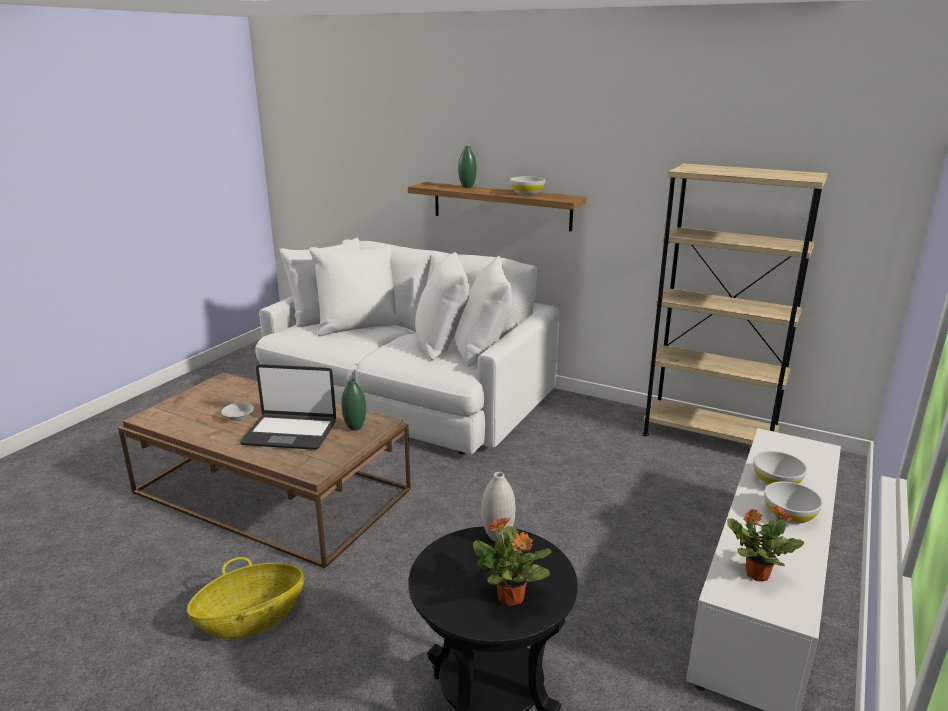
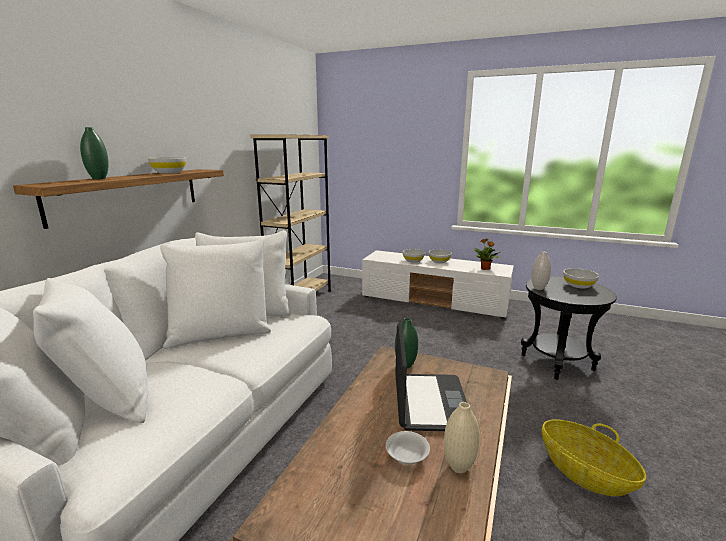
camera: 95 degrees left, 5 degrees down
(214, 434) = (458, 467): none -> beige vase
(511, 598) = (578, 285): potted plant -> white bowl

